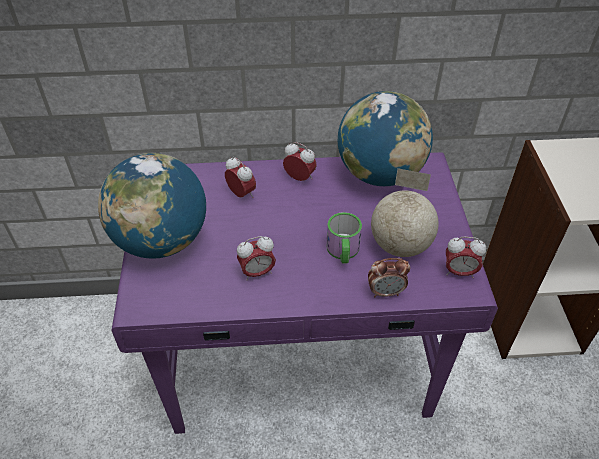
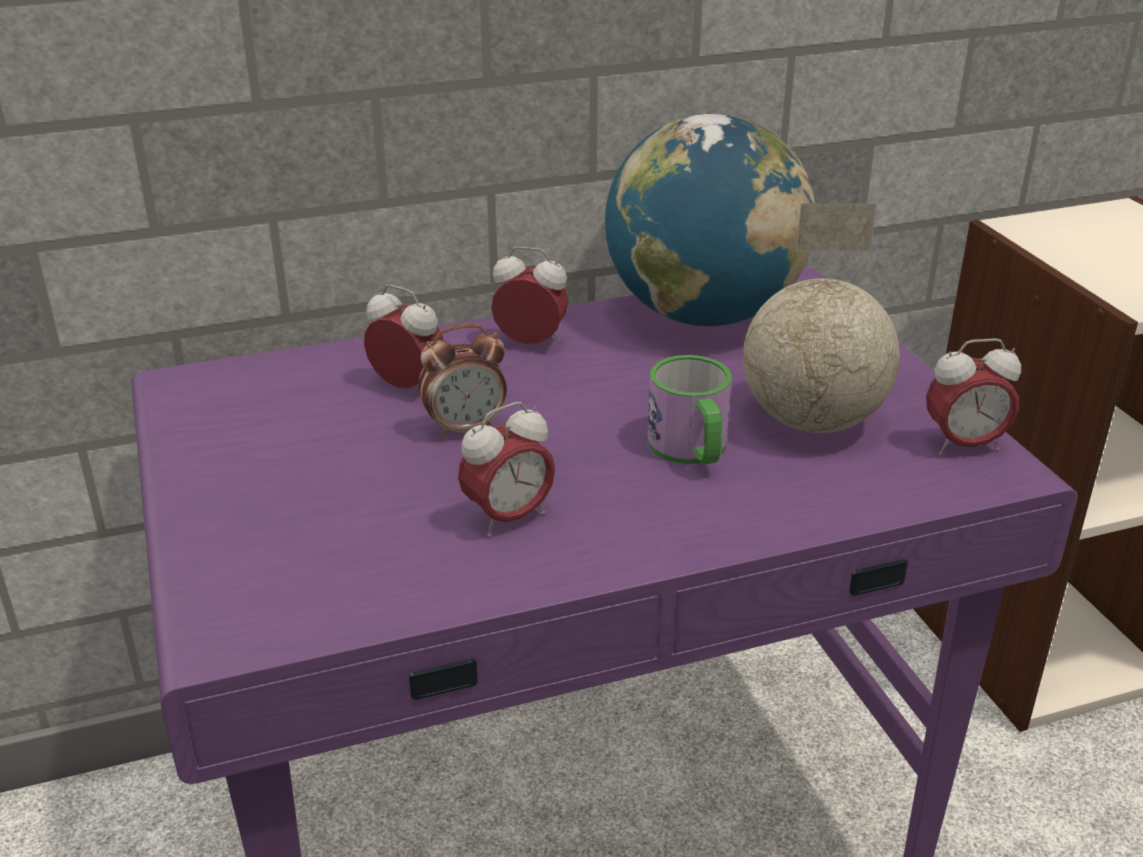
camera: 15 degrees left, 15 degrees down
(162, 241) = (242, 496): globe -> none
(385, 292) = (826, 504): alarm clock -> alarm clock (465, 428)

